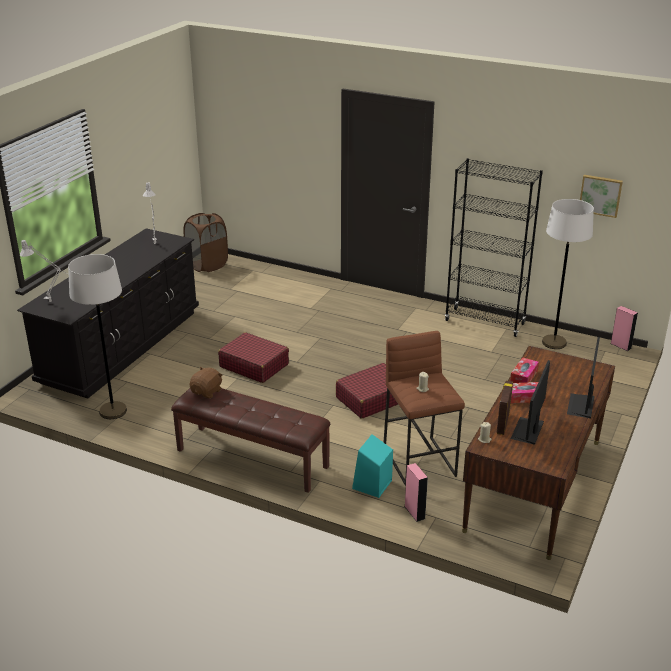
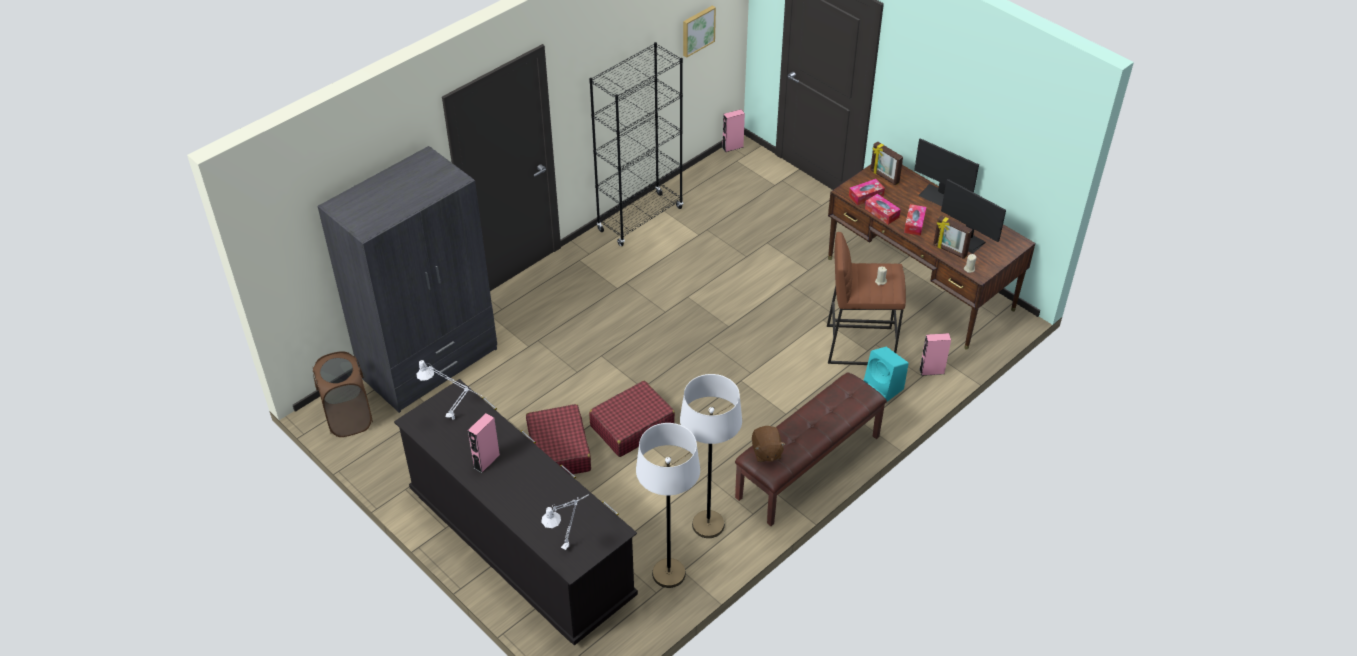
camera: 70 degrees left, 15 degrees up
(121, 261) = (486, 461): none -> pink speaker
(207, 392) = (766, 452): brown plush toy -> brown plush toy turned 150 degrees counterclockwise
(271, 278) = (430, 363): none -> grey wardrobe
(372, 399) = (743, 348): red suitcase -> red suitcase (559, 450)
(540, 364) = (866, 196): none -> tissue box
(554, 343) = (705, 187): white floor lamp -> white floor lamp (708, 525)
(579, 370) = (884, 177): none -> picture frame

